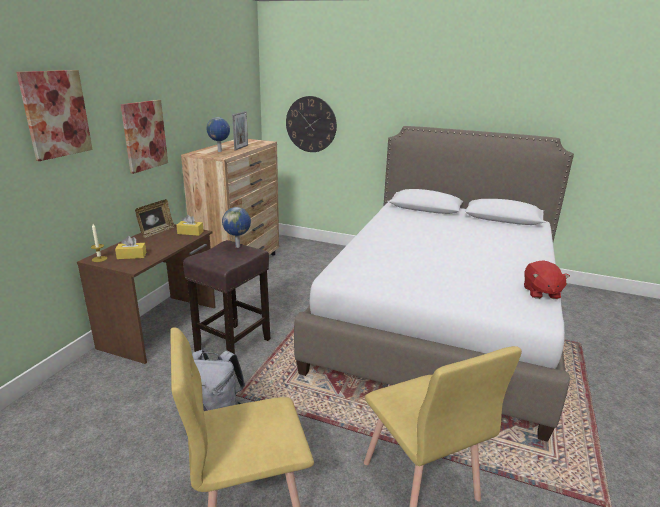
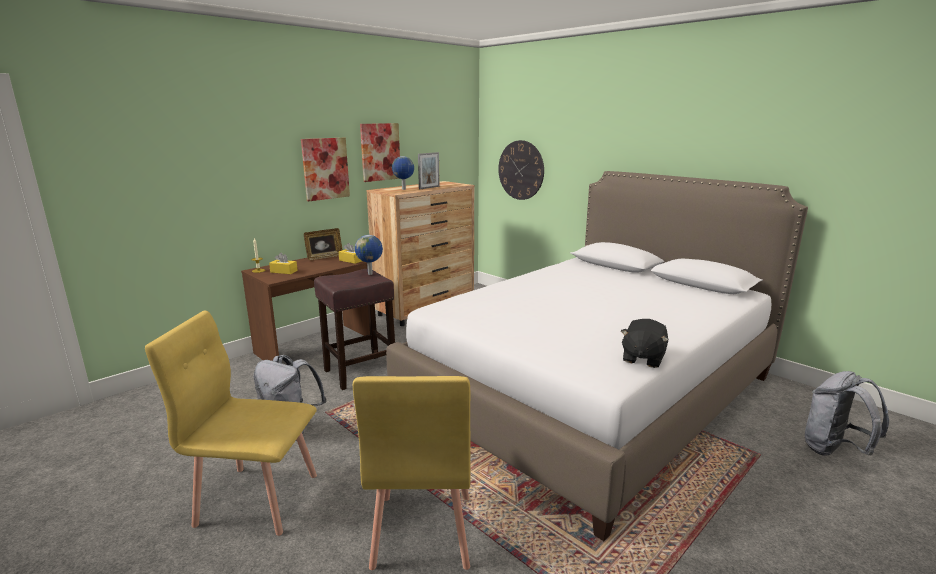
camera: 25 degrees right, 5 degrees down
(56, 114) = (234, 143): picture -> picture (380, 152)
(540, 292) = (642, 358): red plush toy -> black plush toy
(615, 329) = (834, 450): none -> grey backpack

